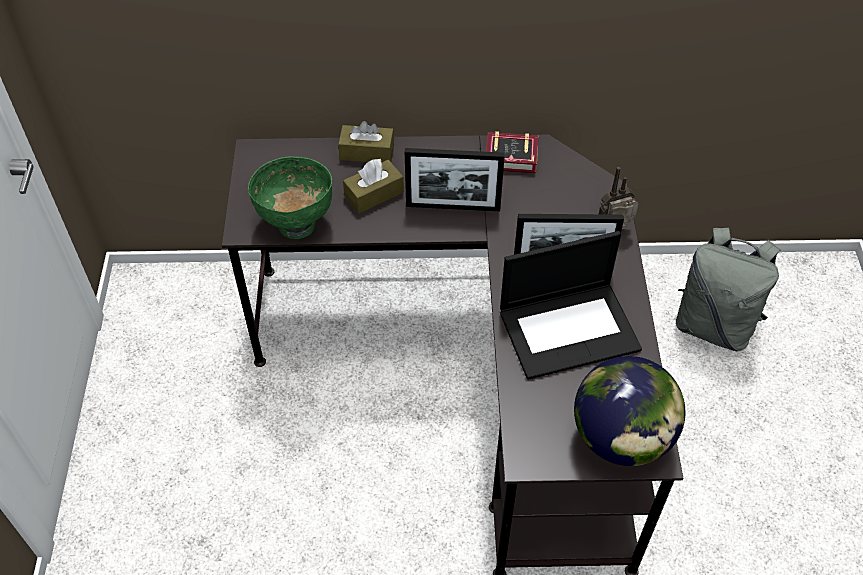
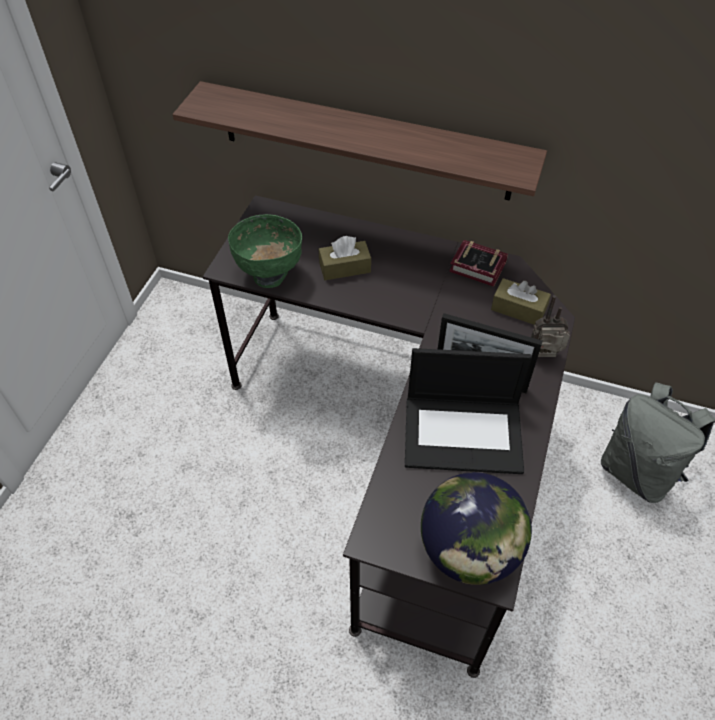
camera: 20 degrees right, 0 degrees up
(362, 53) = (365, 141): none -> shelf
(367, 152) = (355, 232): brown tissue box -> brown tissue box (518, 309)
(453, 207) = (407, 296): picture frame -> none

